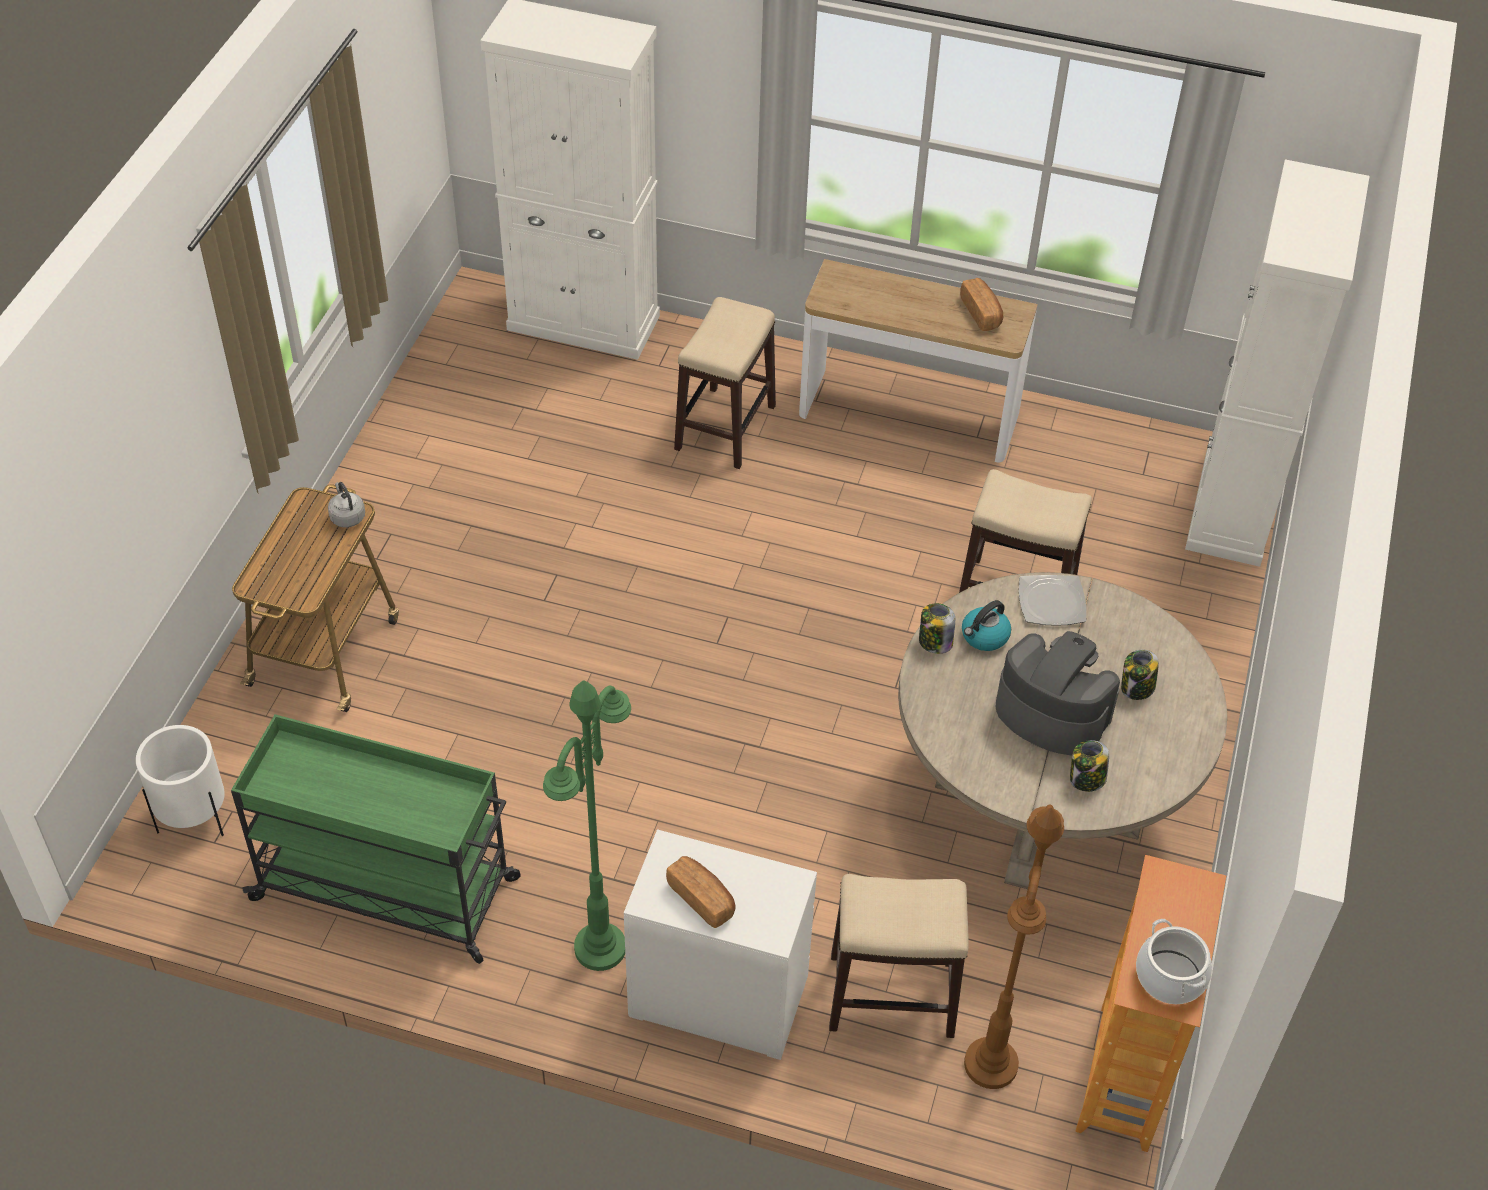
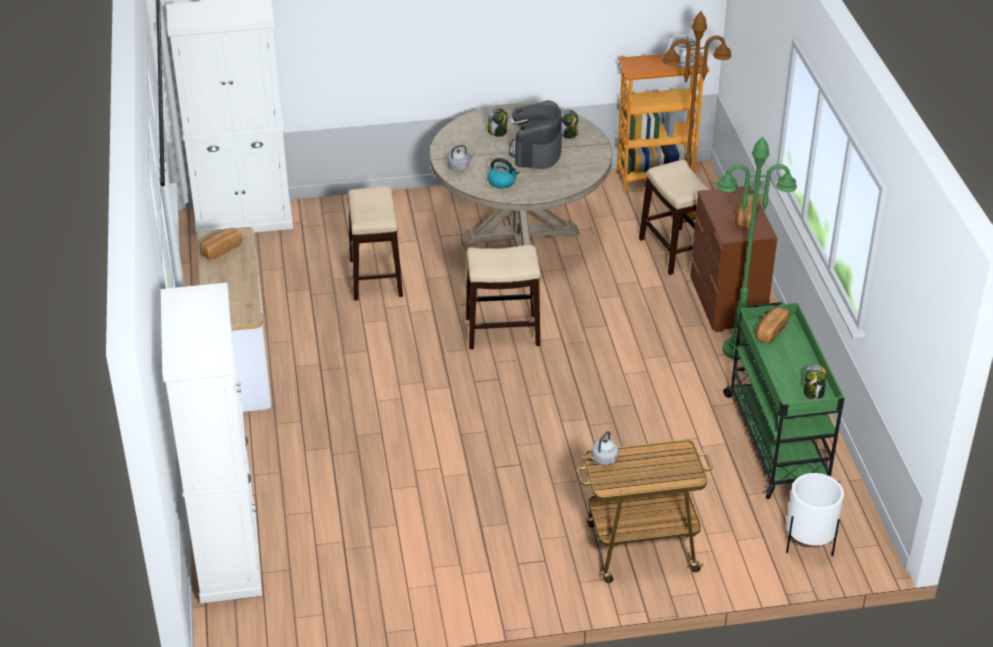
camera: 115 degrees left, 10 degrees down
(442, 808) = (770, 331): none -> bread
(717, 997) = (727, 302): white dresser -> brown dresser
(725, 427) = (301, 439): stool -> stool (502, 331)
(934, 642) = (519, 196): jar -> jar (813, 392)
(1052, 603) = (459, 167): plate -> grey kettle

